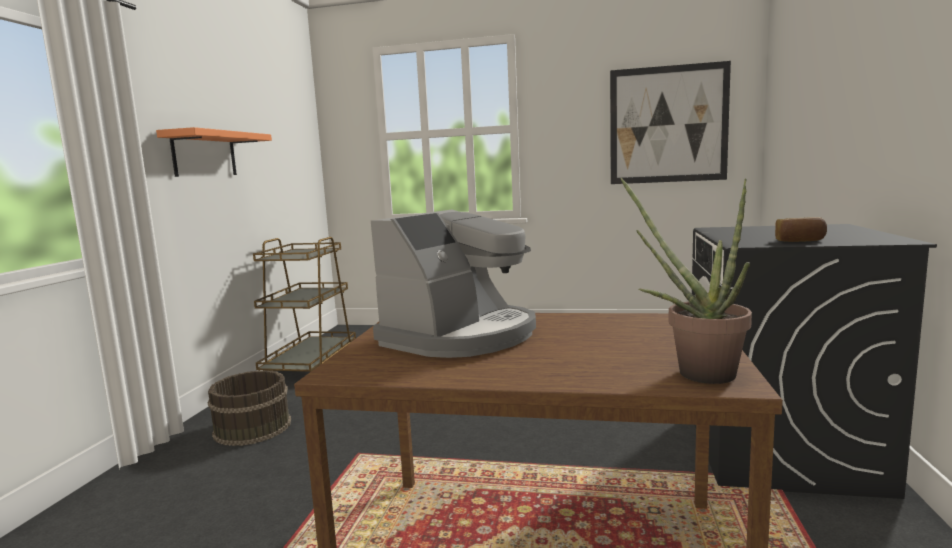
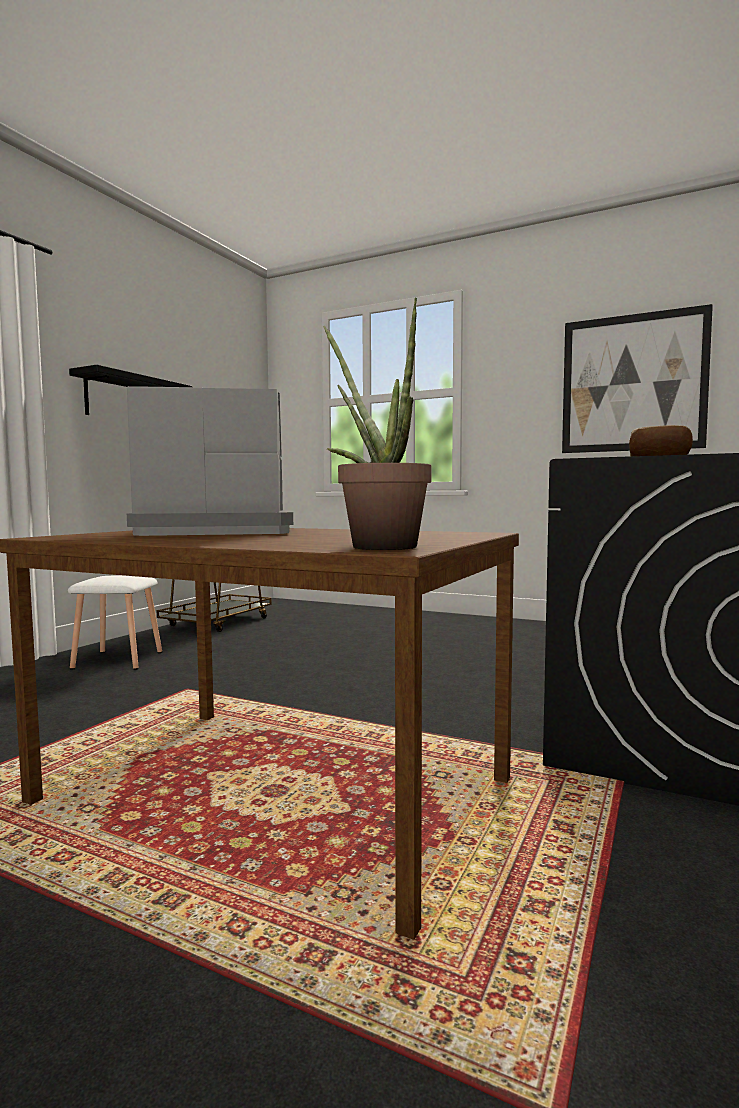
camera: 15 degrees right, 5 degrees down
(204, 154) = (122, 399): orange shelf -> black shelf
(251, 428) = (116, 660): brown bucket -> white stool
(461, 336) = (216, 532): coffee machine -> coffee machine turned 150 degrees counterclockwise

